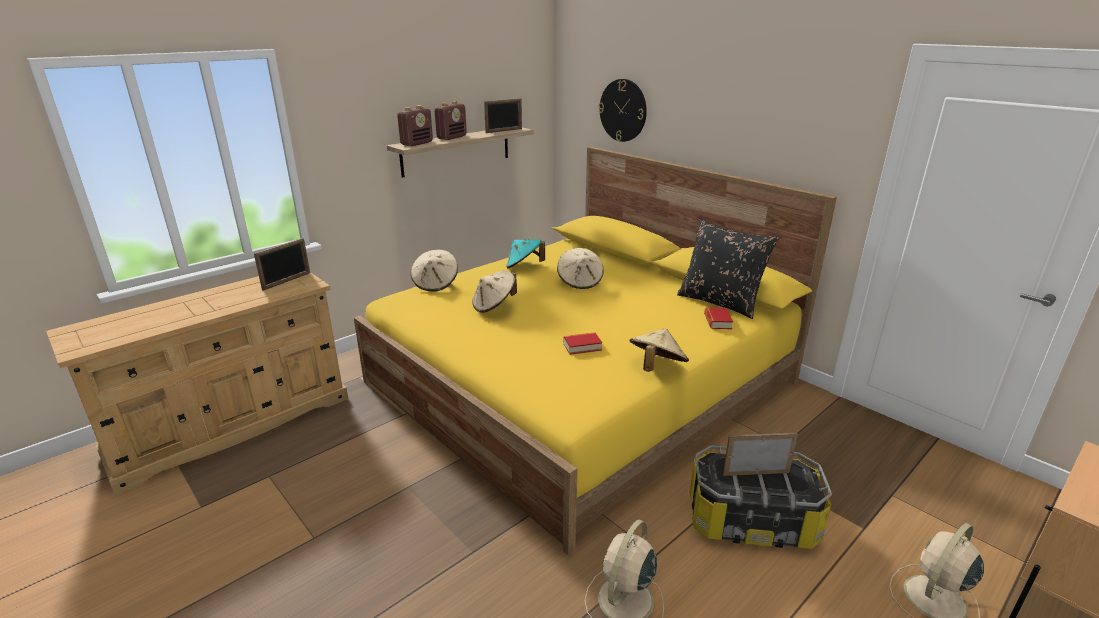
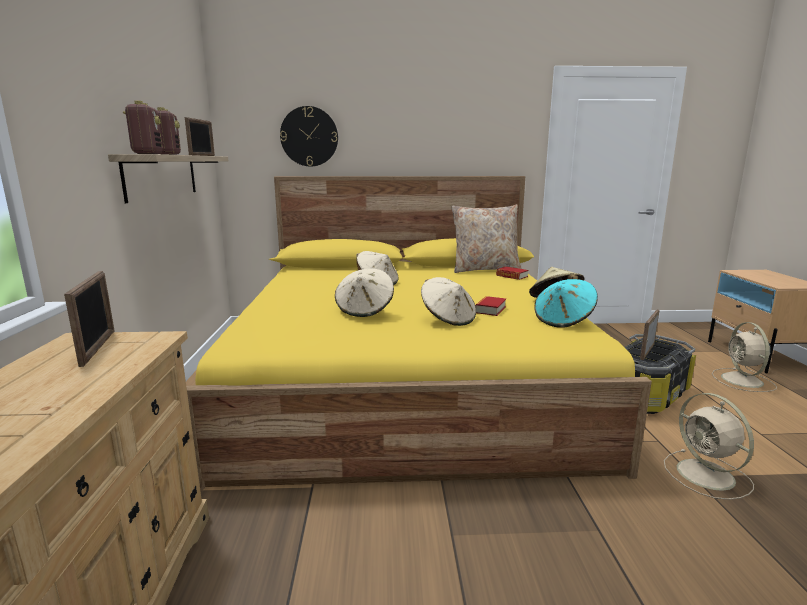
camera: 50 degrees left, 10 degrees down
(435, 284) = (260, 316): beige hat -> beige hat (448, 319)
(524, 266) = (303, 288): turquoise hat -> turquoise hat (563, 321)
(720, 302) = (485, 269): black pillow -> beige pillow

